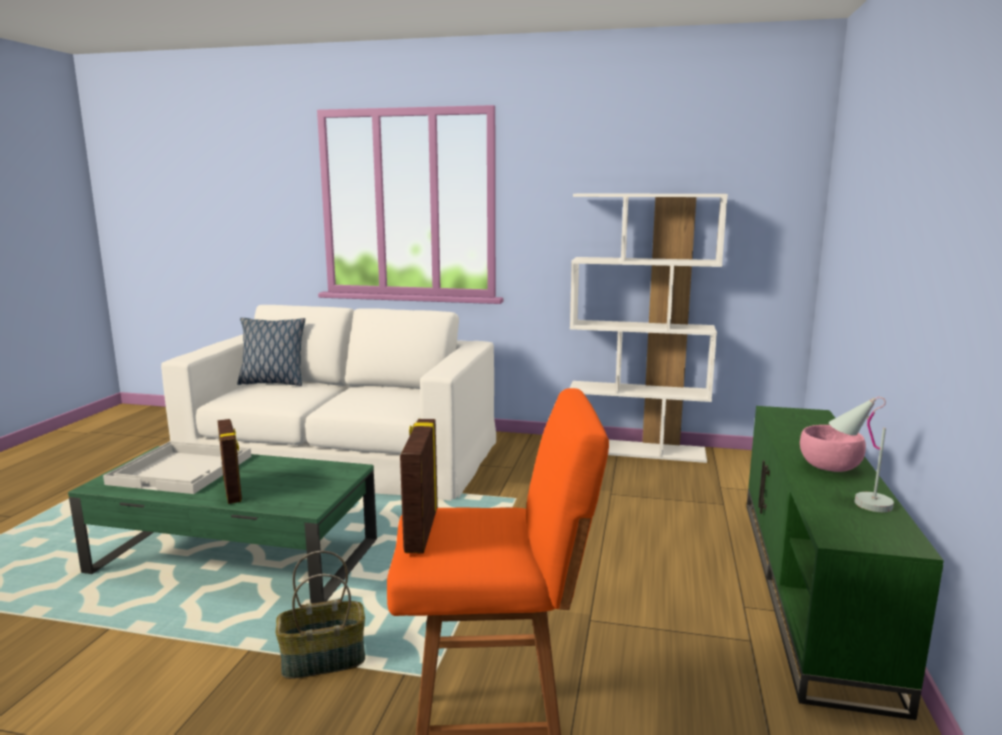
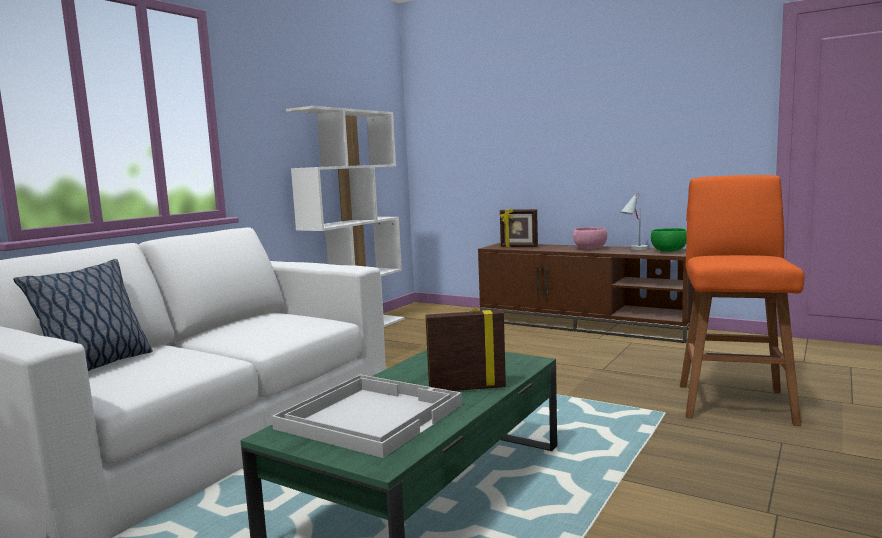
camera: 70 degrees left, 5 degrees down
(322, 661) = (641, 448): basket -> none
(420, 530) = (742, 262): picture frame -> picture frame (519, 247)
(812, 588) = (584, 325): green tv stand -> brown tv stand
(867, 530) = (669, 251): none -> green bowl

